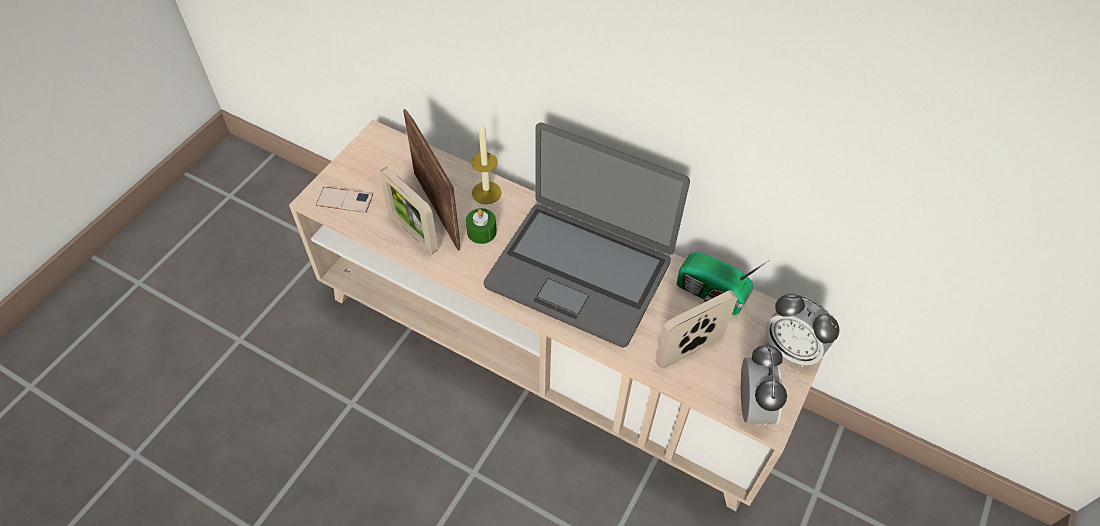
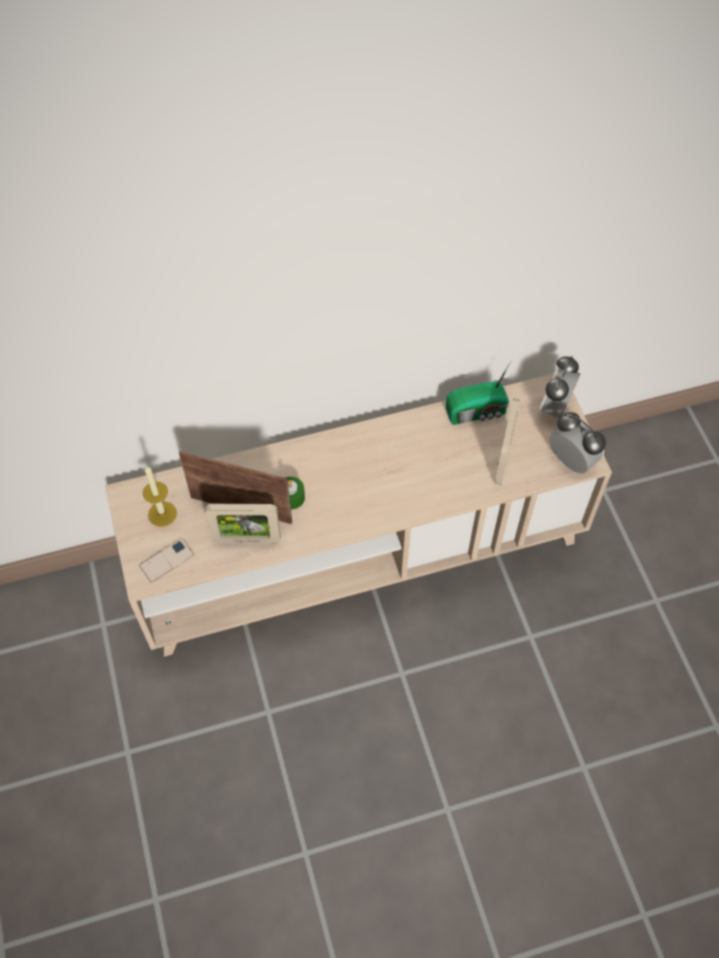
camera: 45 degrees left, 5 degrees up
(486, 192) = (260, 467): candle -> candle (162, 514)
(580, 271) = (385, 468): laptop -> none
(791, 349) = (555, 407): alarm clock -> alarm clock turned 120 degrees clockwise

